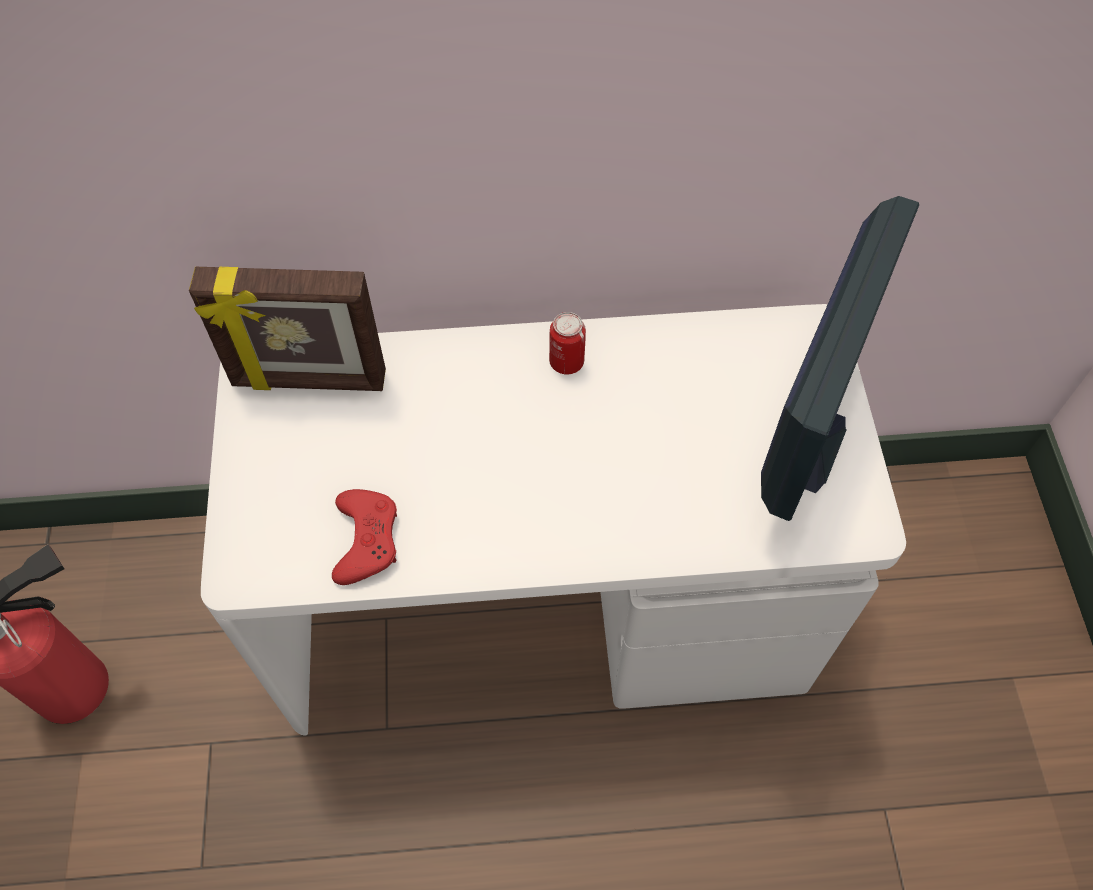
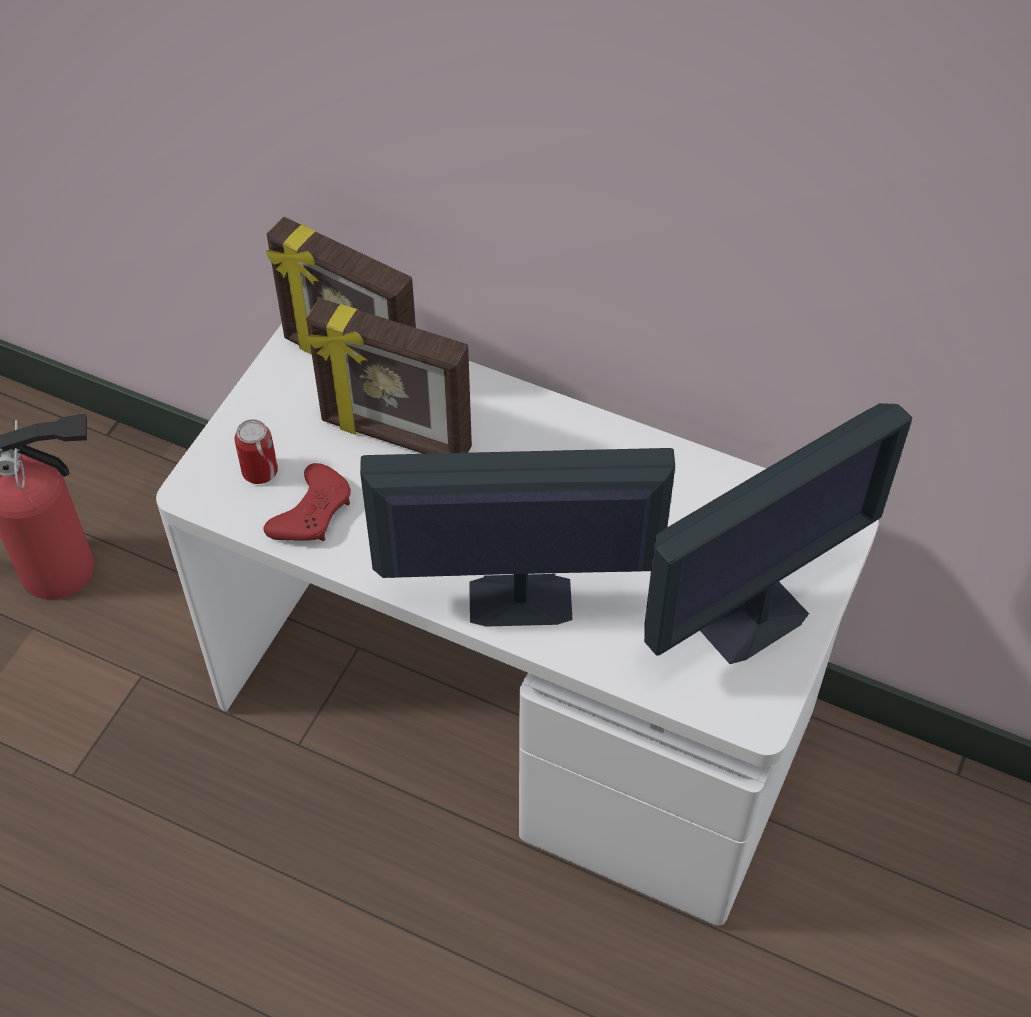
camera: 30 degrees right, 5 degrees down
(396, 431) = (395, 437): none -> picture frame
(566, 362) = (582, 447): can -> can (260, 472)
(605, 528) = (517, 601): none -> monitor

